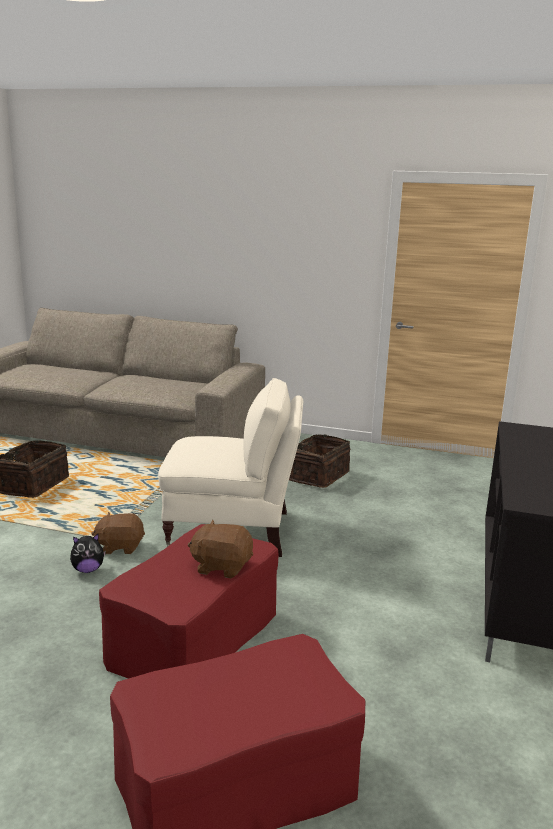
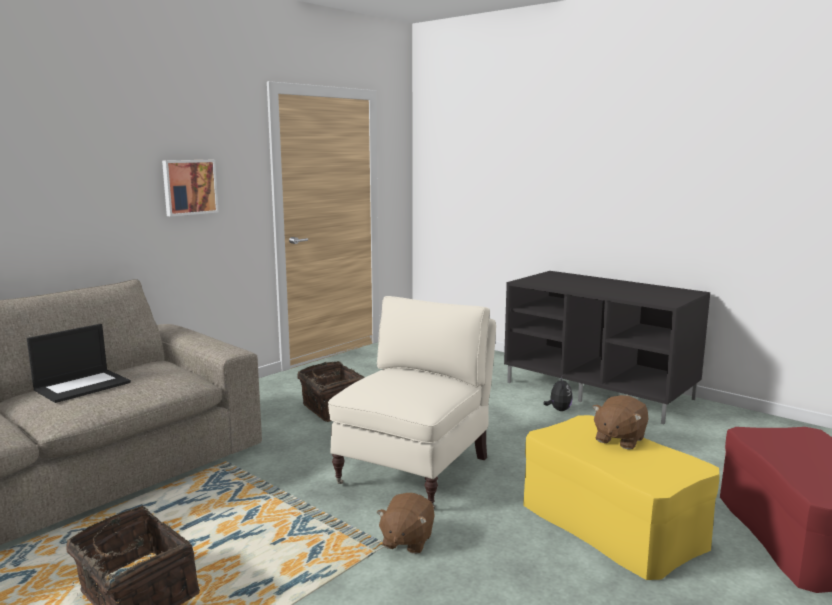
camera: 65 degrees left, 5 degrees down
(88, 570) = (450, 570): plush toy -> plush toy (558, 410)
(144, 379) = (83, 386): none -> laptop
(194, 637) = (613, 523): red ottoman -> yellow ottoman
(300, 262) = (189, 187): none -> picture

